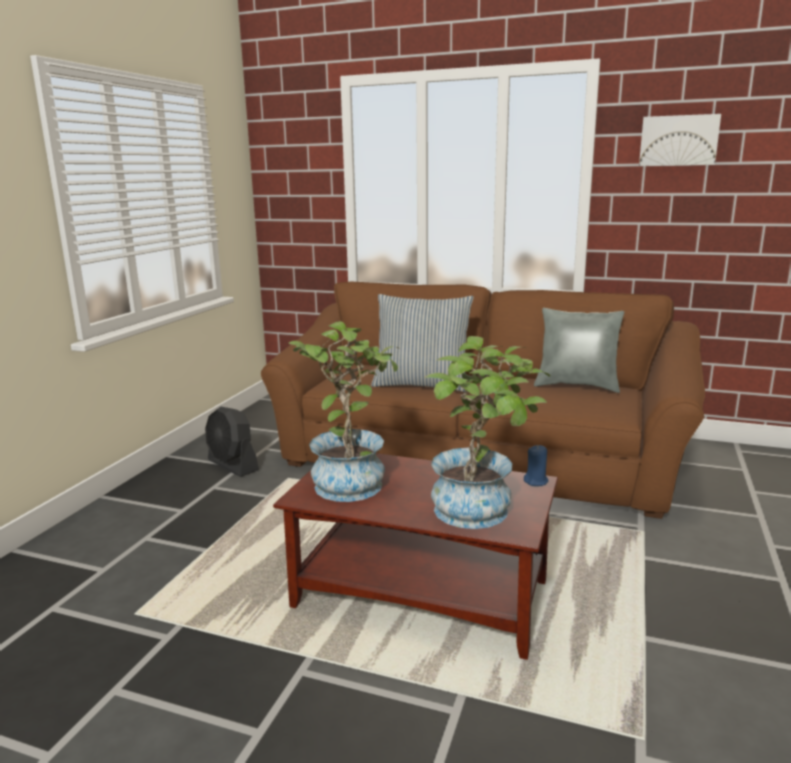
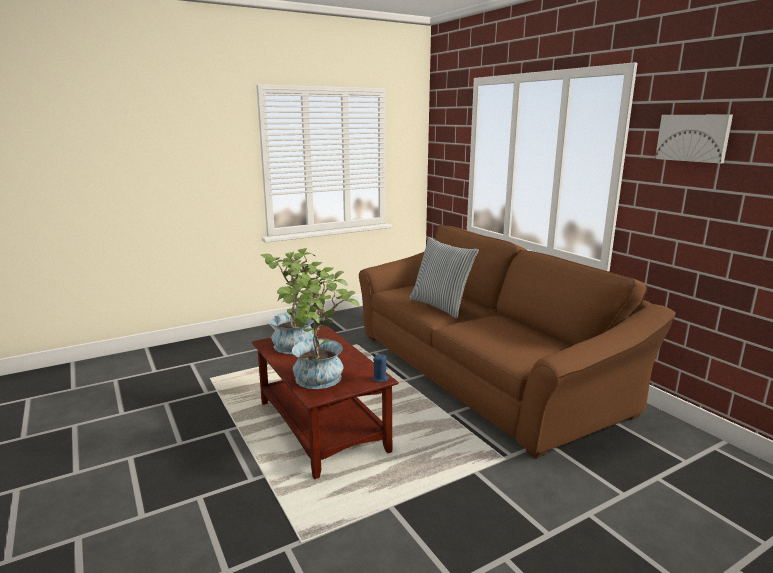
camera: 40 degrees right, 0 degrees up
(232, 465) = (343, 328): black fan -> none
(577, 386) = (540, 336): grey pillow -> none

